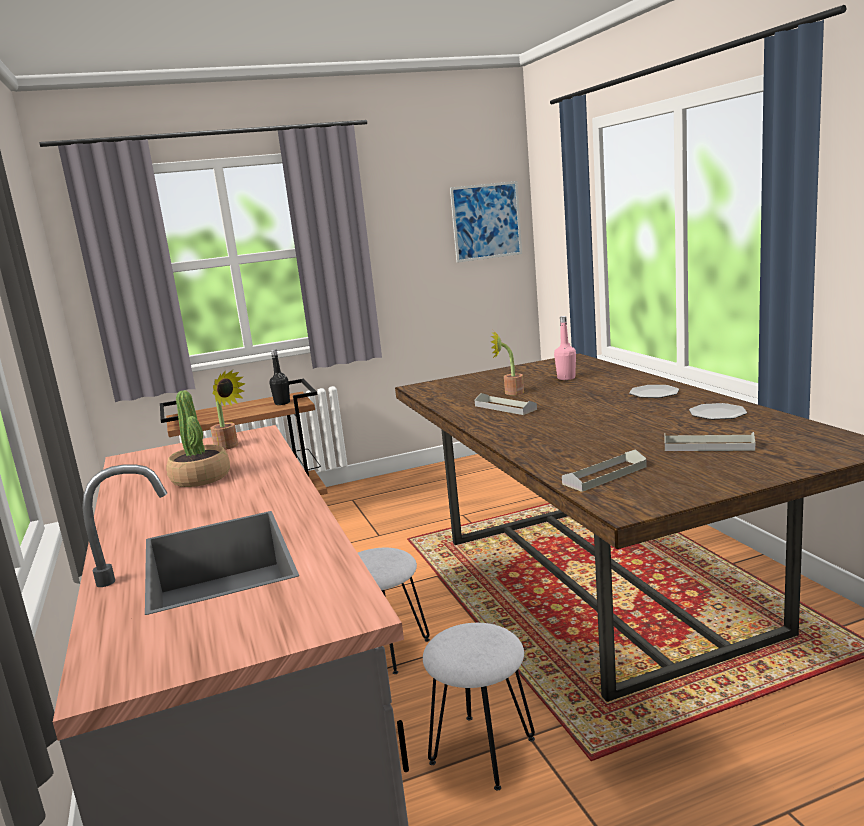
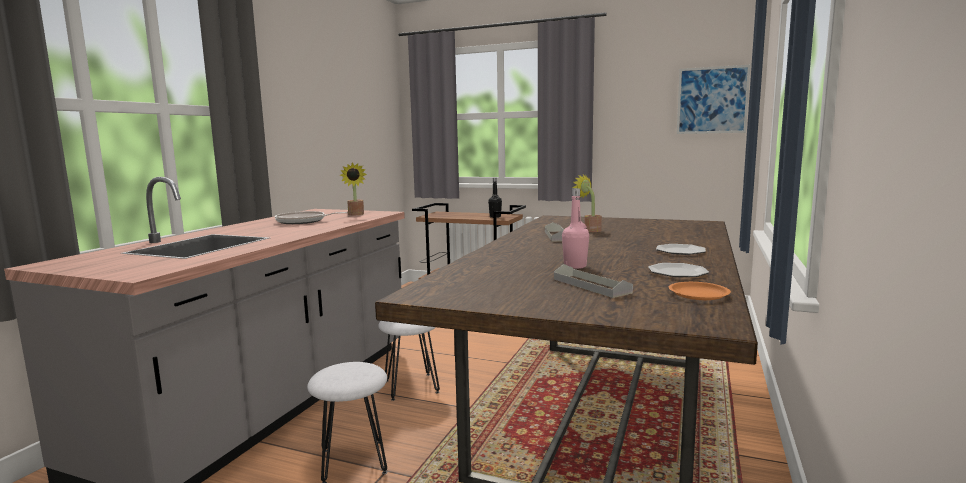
camera: 40 degrees right, 5 degrees down
(201, 478) = (303, 221): potted plant -> frying pan
(566, 378) = (655, 231): pink bottle -> pink bottle (575, 266)
(605, 475) = (471, 278): grey tray -> none
(787, 427) = (698, 294): none -> orange plate

